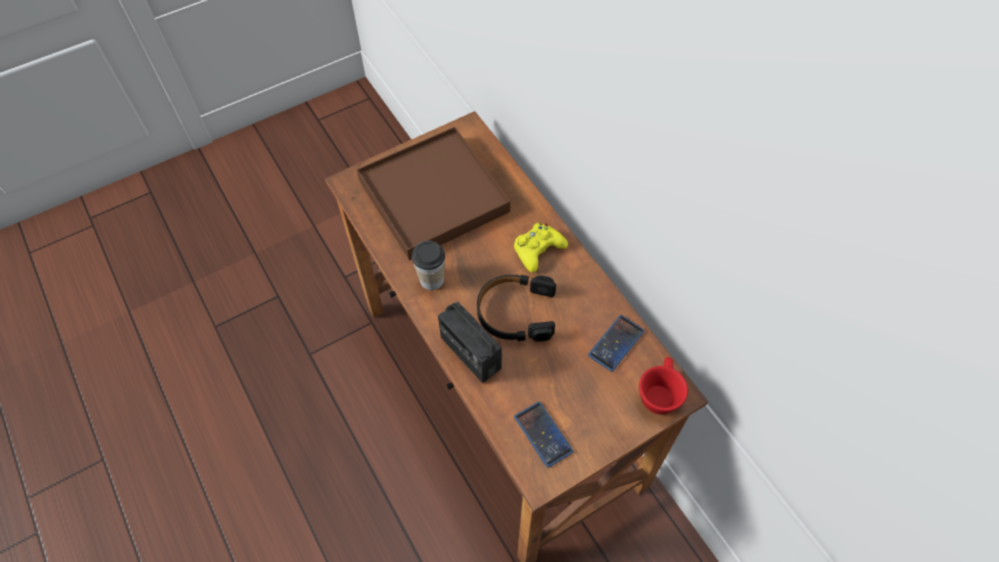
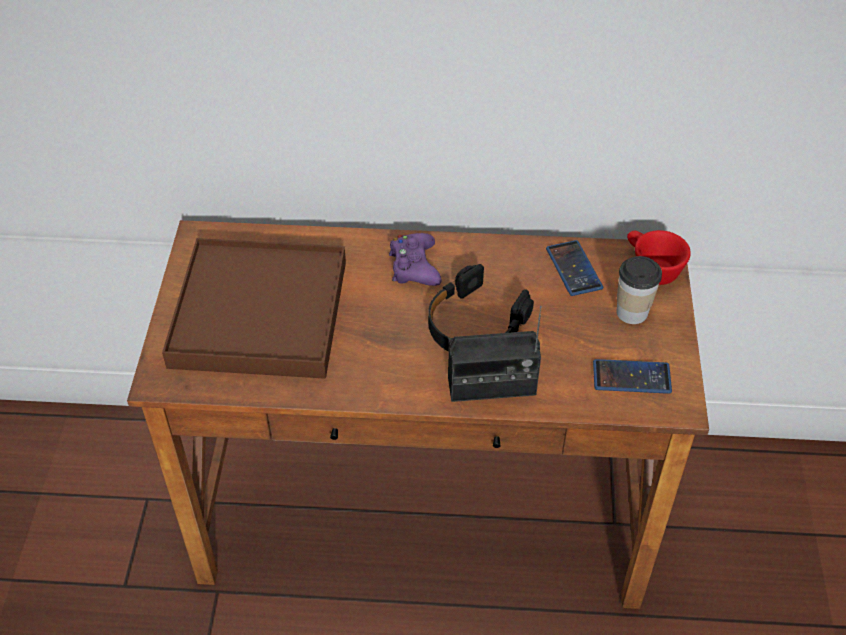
camera: 55 degrees left, 10 degrees down
(431, 279) = (370, 371): cup -> cup (632, 312)
(537, 250) = (414, 266): yellow game controller -> purple game controller

